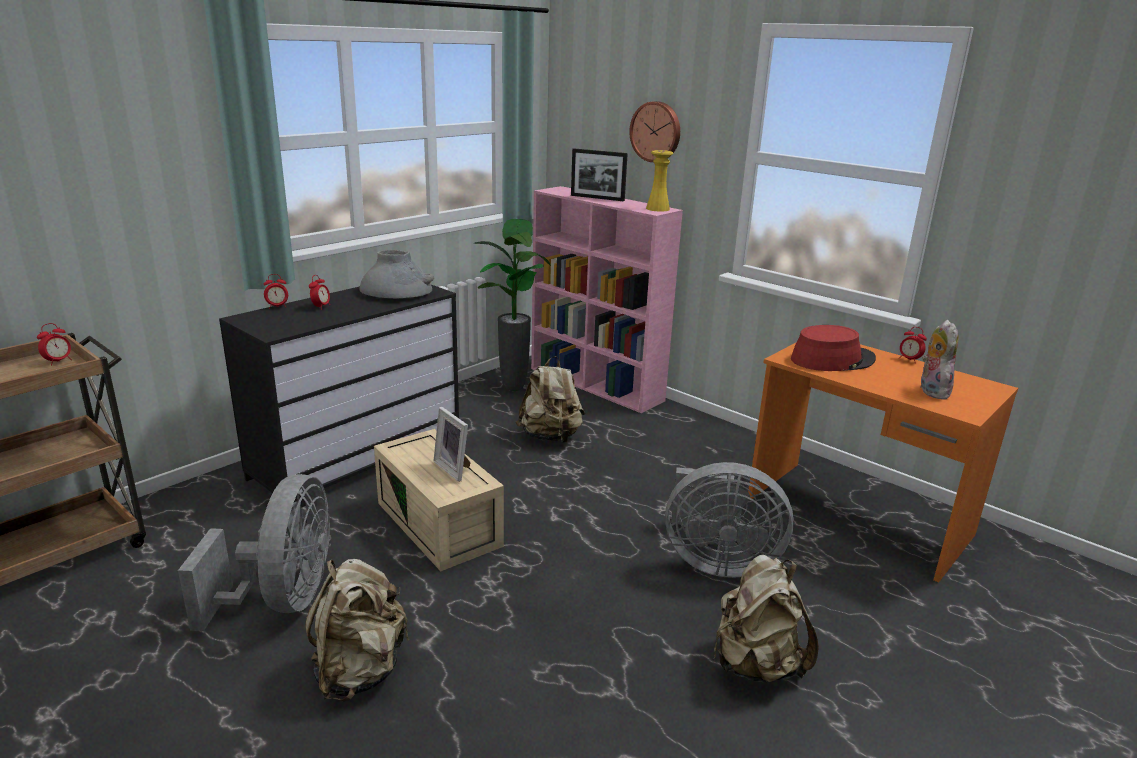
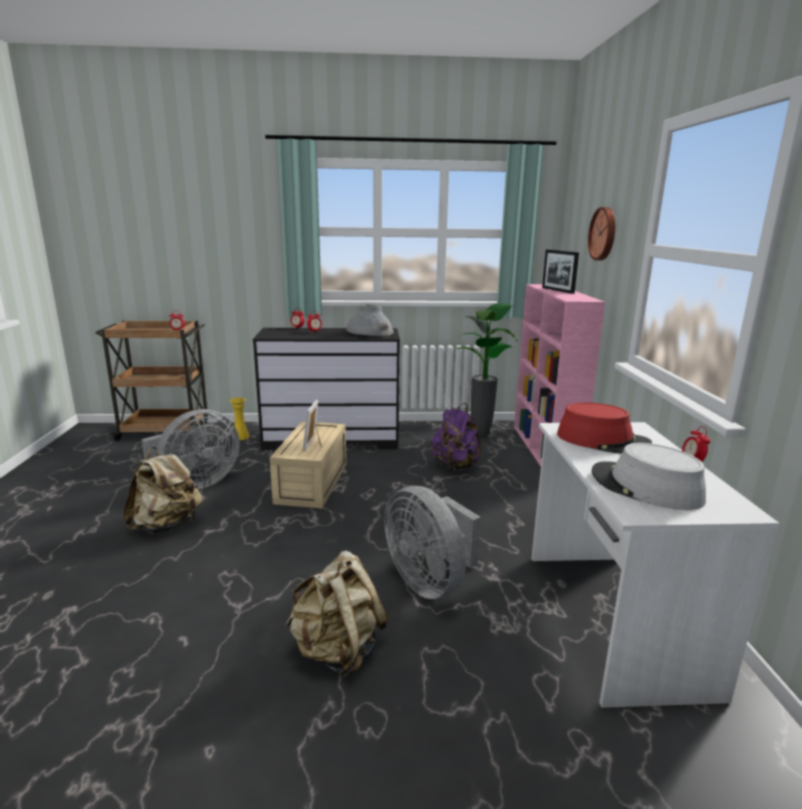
camera: 45 degrees right, 5 degrees down
(551, 437) = (455, 467): beige backpack -> purple backpack
(657, 209) = (584, 299): yellow vase -> yellow vase (240, 437)
(857, 517) = (611, 619): orange desk -> white desk
(931, 391) = (645, 487): plush toy -> grey hat

